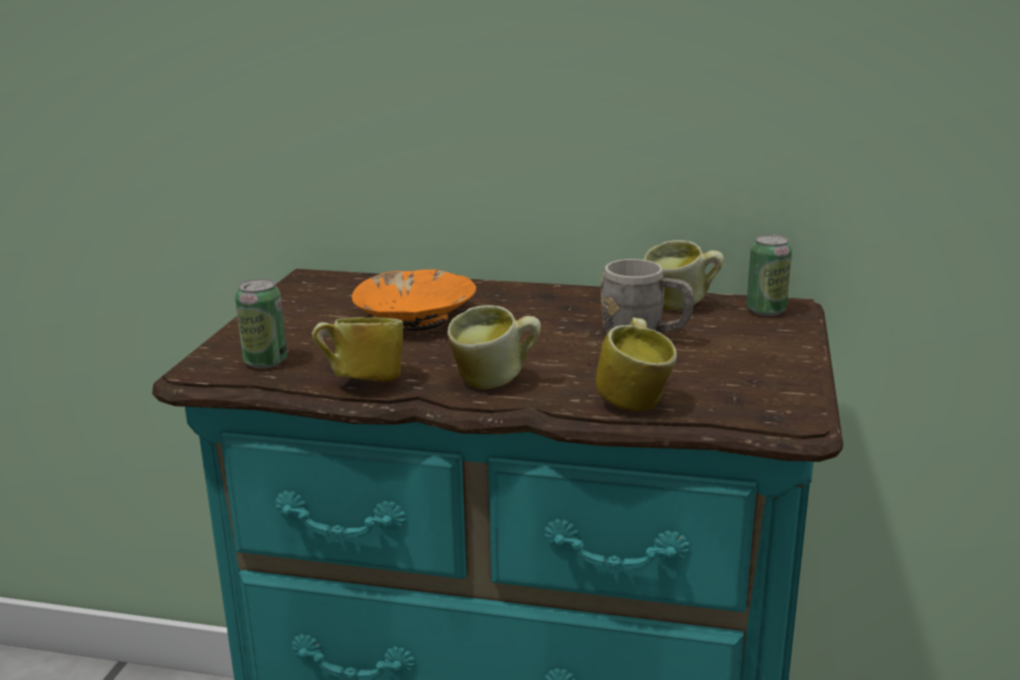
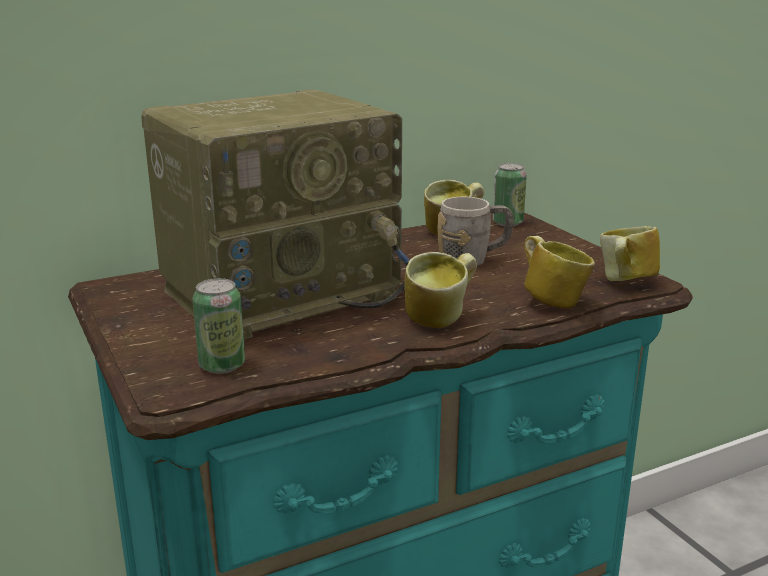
camera: 40 degrees left, 0 degrees up
(362, 383) = (344, 354): mug -> mug (623, 284)
(417, 318) = (282, 292): orange bowl -> radio

